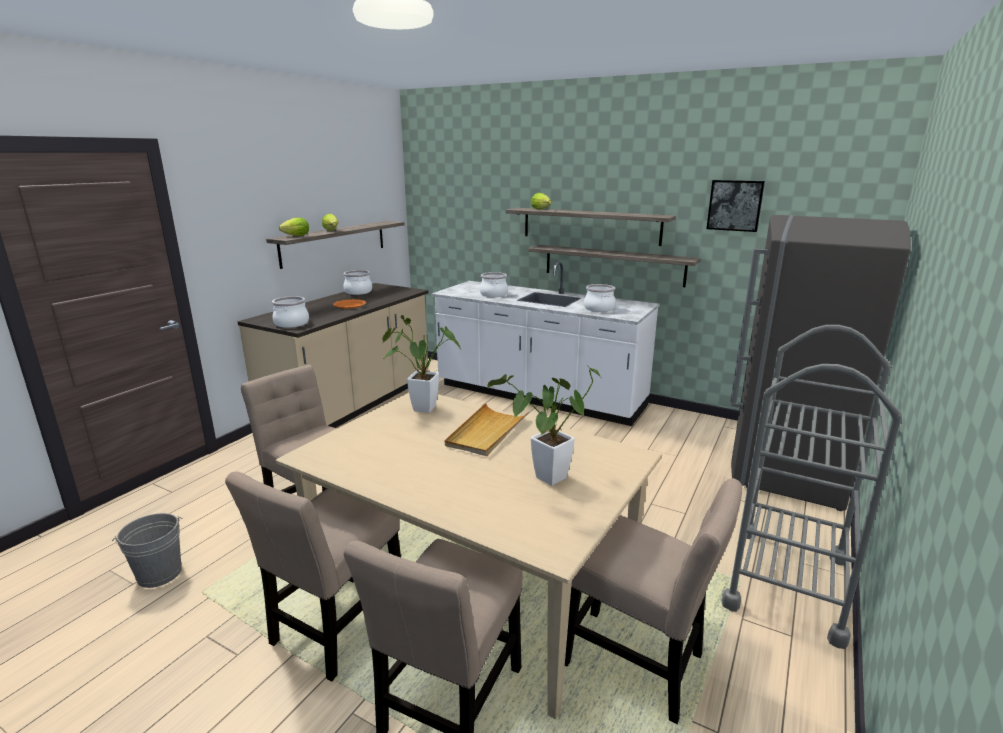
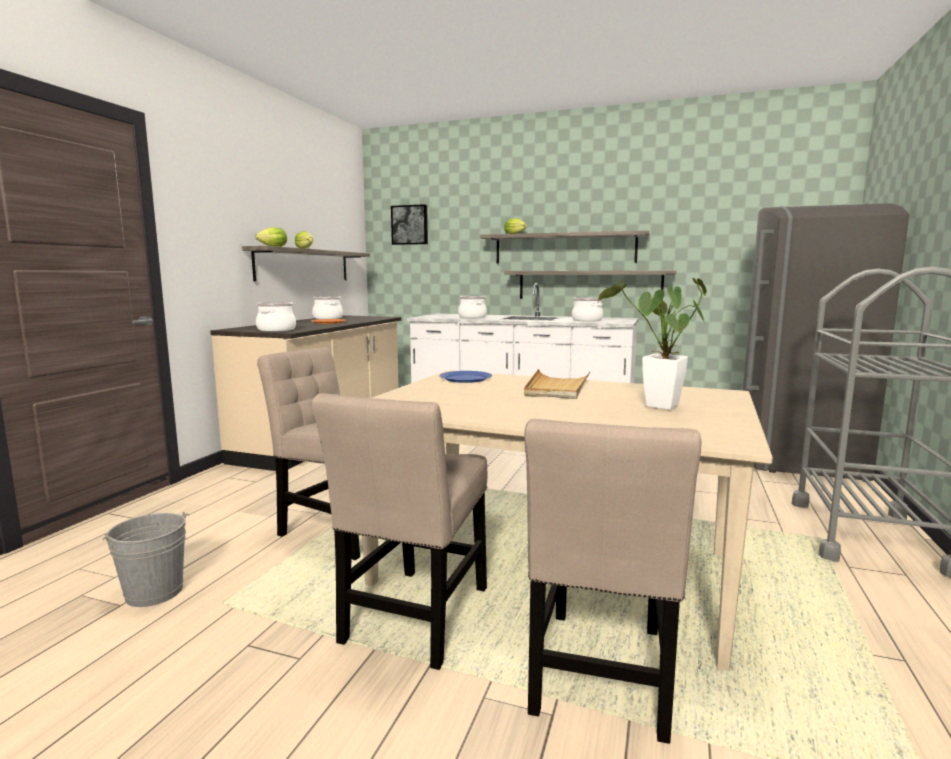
camera: 10 degrees left, 10 degrees down
(419, 408) = (465, 379): potted plant -> blue plate
(639, 664) = (779, 613): beige chair -> none
(735, 205) = (706, 219): picture -> picture (410, 225)

